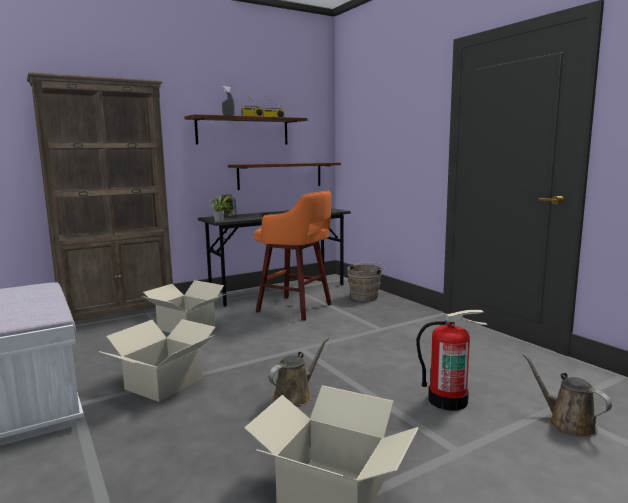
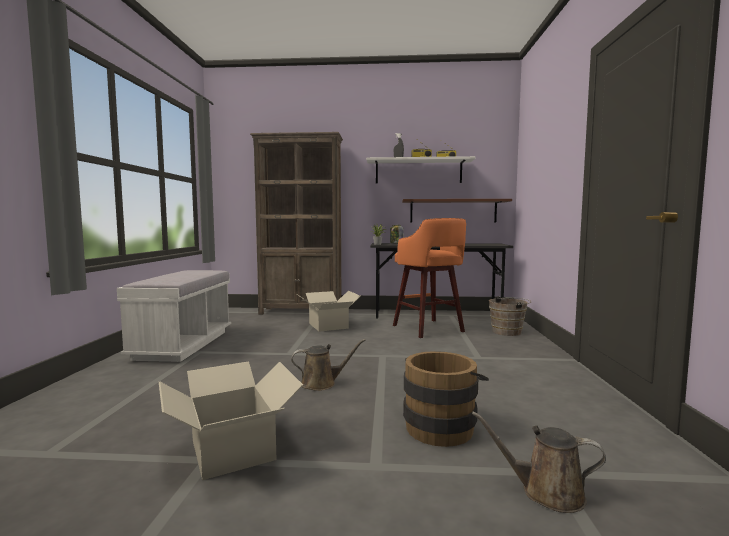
camera: 35 degrees right, 5 degrees down
(165, 383) = (259, 353): cardboard box -> none
(243, 131) = (418, 171): brown shelf -> white shelf
(448, 400) = (442, 426): fire extinguisher -> brown bucket
(567, 423) = (546, 492): brown watering can -> brown watering can turned 75 degrees counterclockwise

